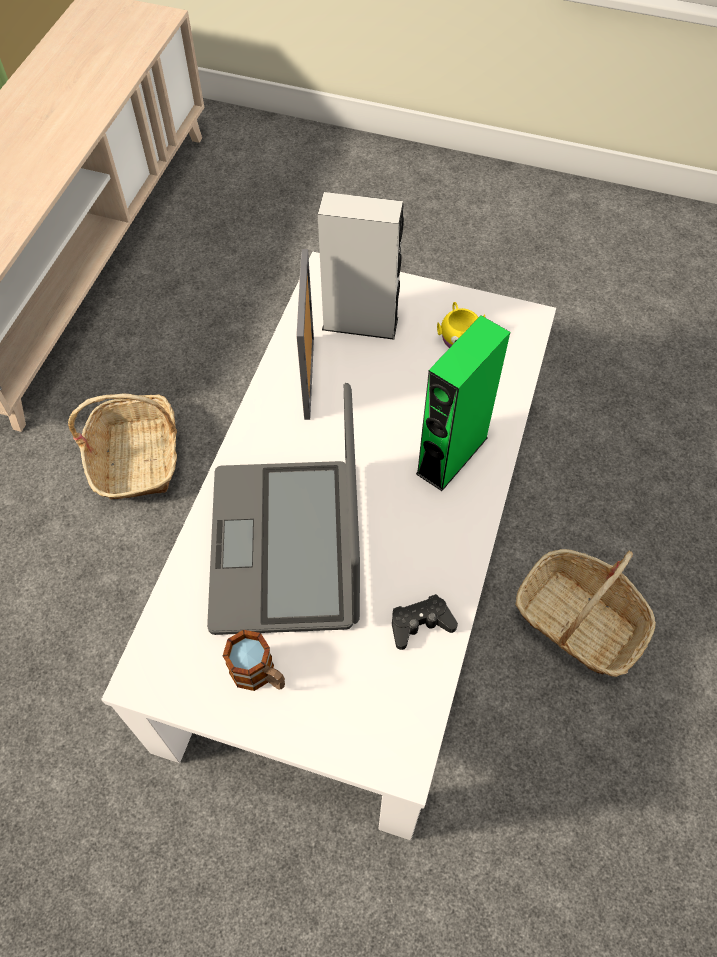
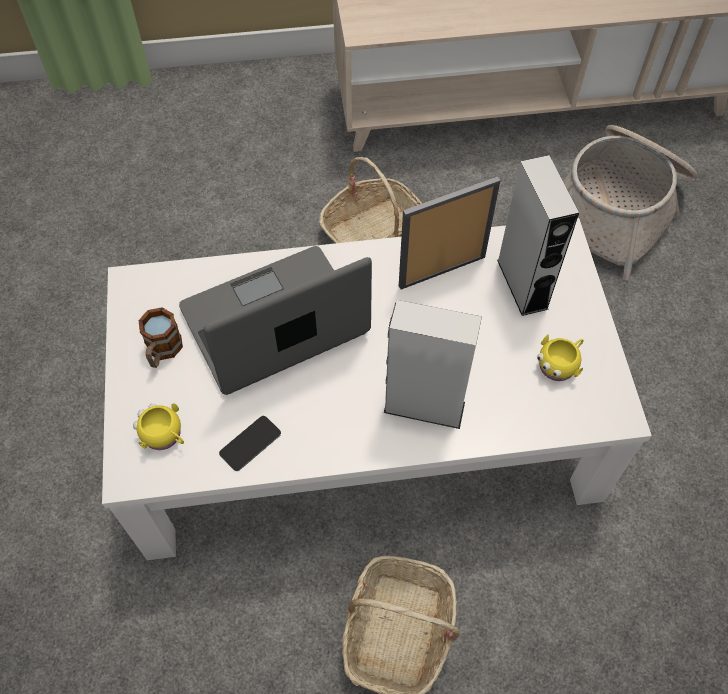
camera: 65 degrees right, 0 degrees up
(248, 257) = (616, 209): none -> basket
(370, 708) = (165, 435): none -> yellow mug
(420, 624) = (250, 443): black game controller -> phone
(452, 455) = (424, 407): green speaker -> grey speaker

